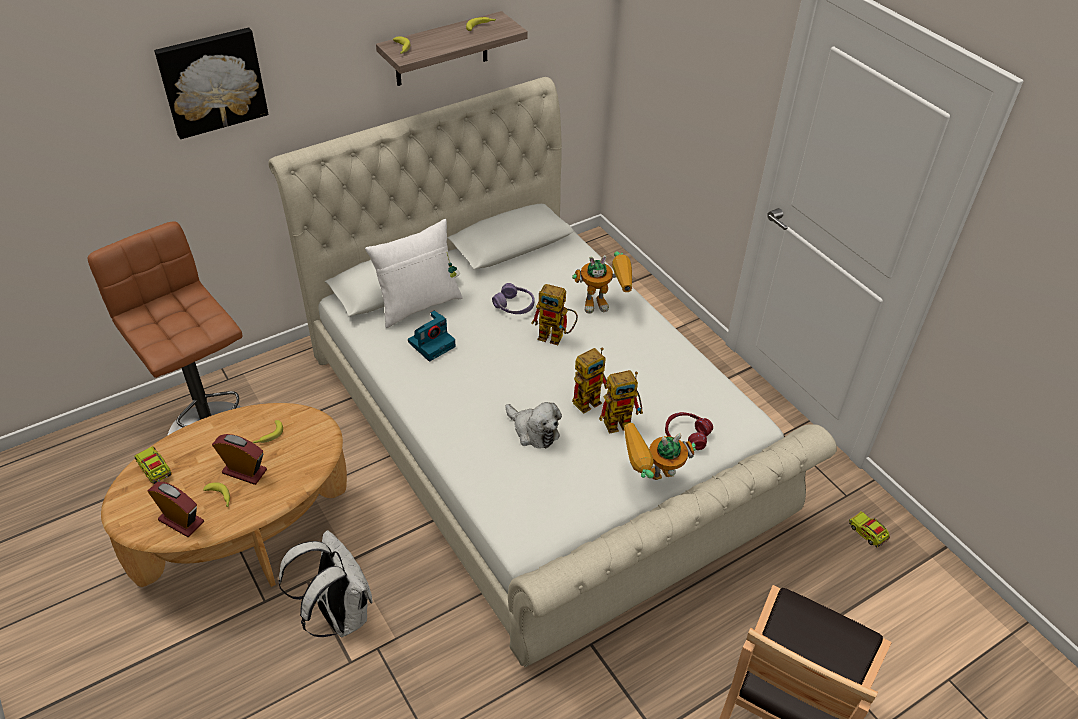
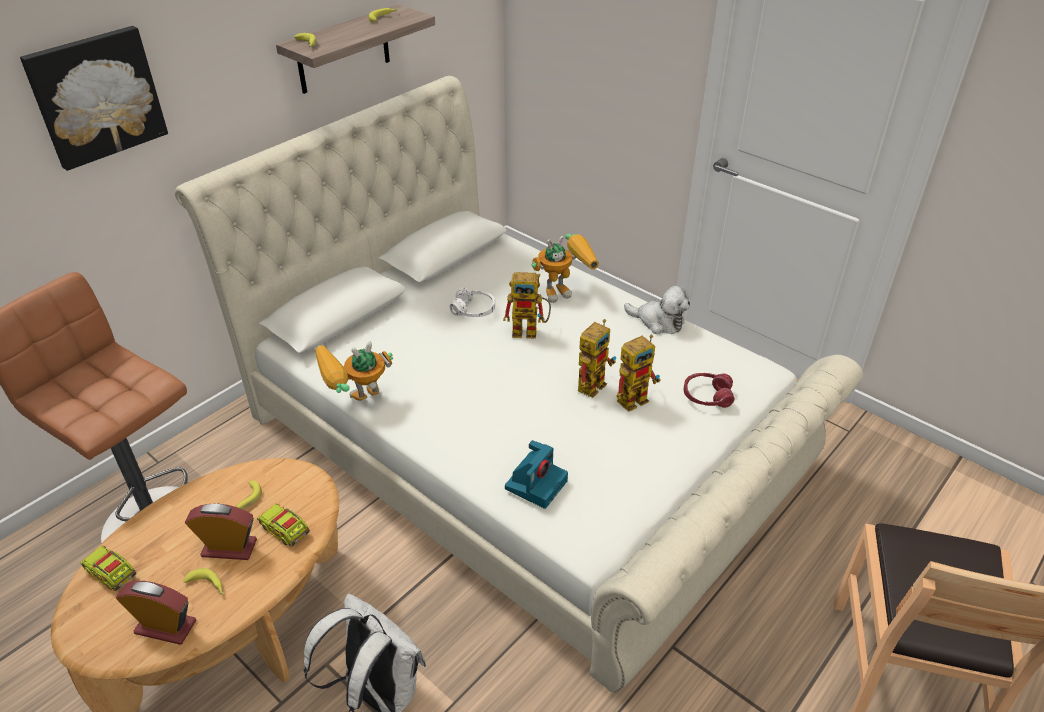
camera: 15 degrees left, 5 degrees down
(418, 306) = (371, 330): white pillow -> none
(432, 343) = (401, 363): camera -> camera (536, 483)
(514, 306) = (473, 310): purple headphones -> white headphones
(533, 431) = (549, 427): plush toy -> plush toy (658, 321)
(650, 481) = (694, 449): toy robot -> toy robot (357, 404)
(867, 533) = (886, 461): toy truck -> toy truck (285, 530)

